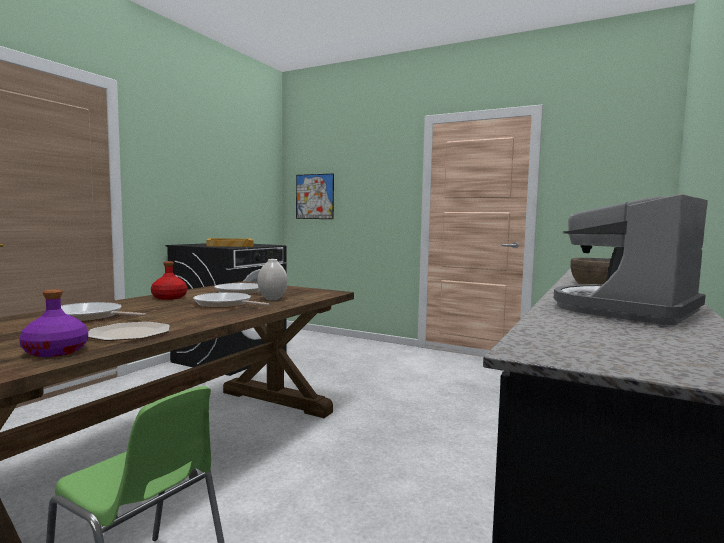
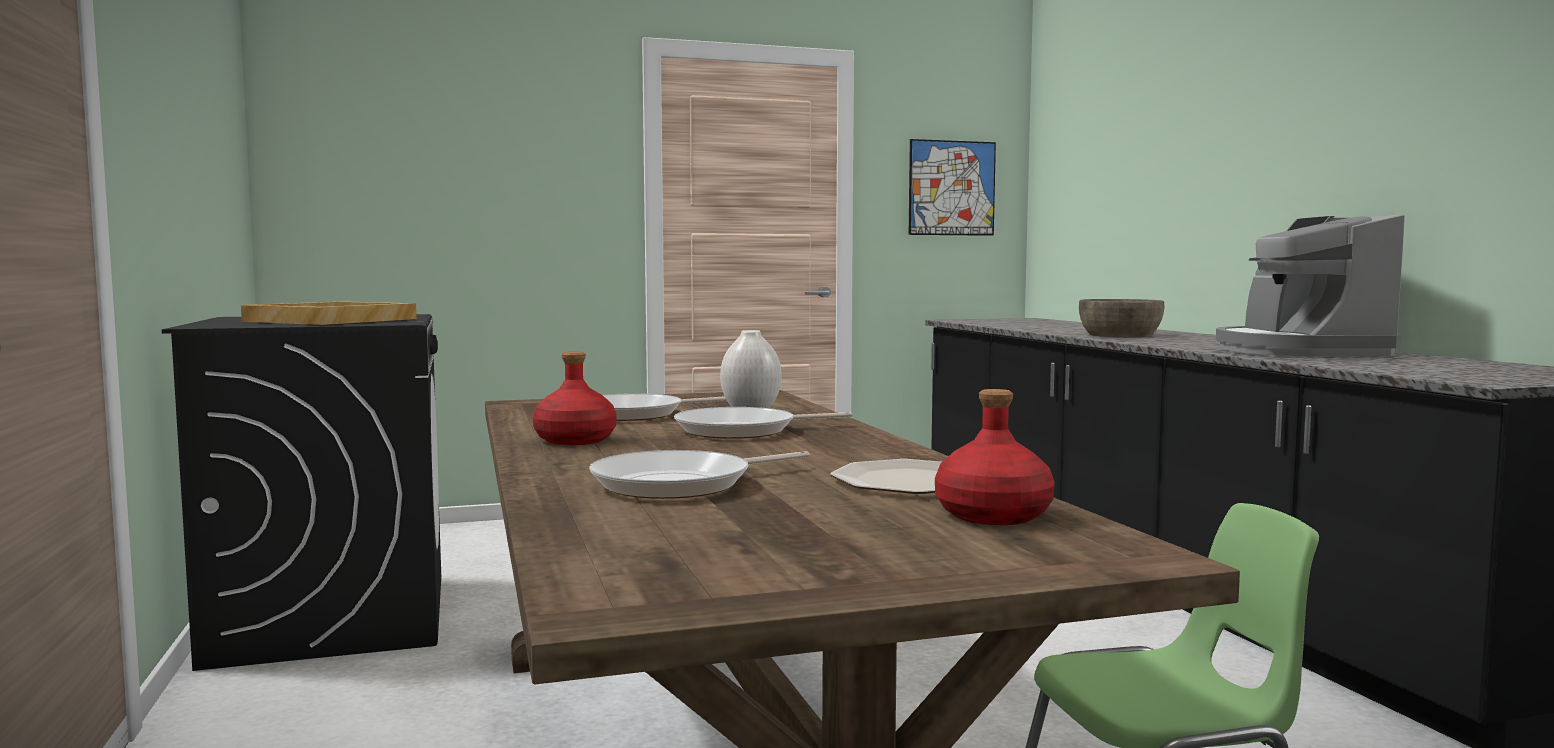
camera: 45 degrees left, 0 degrees up
(56, 351) = (992, 515): purple bottle -> red bottle
(314, 196) = (364, 194): picture -> picture (951, 188)

